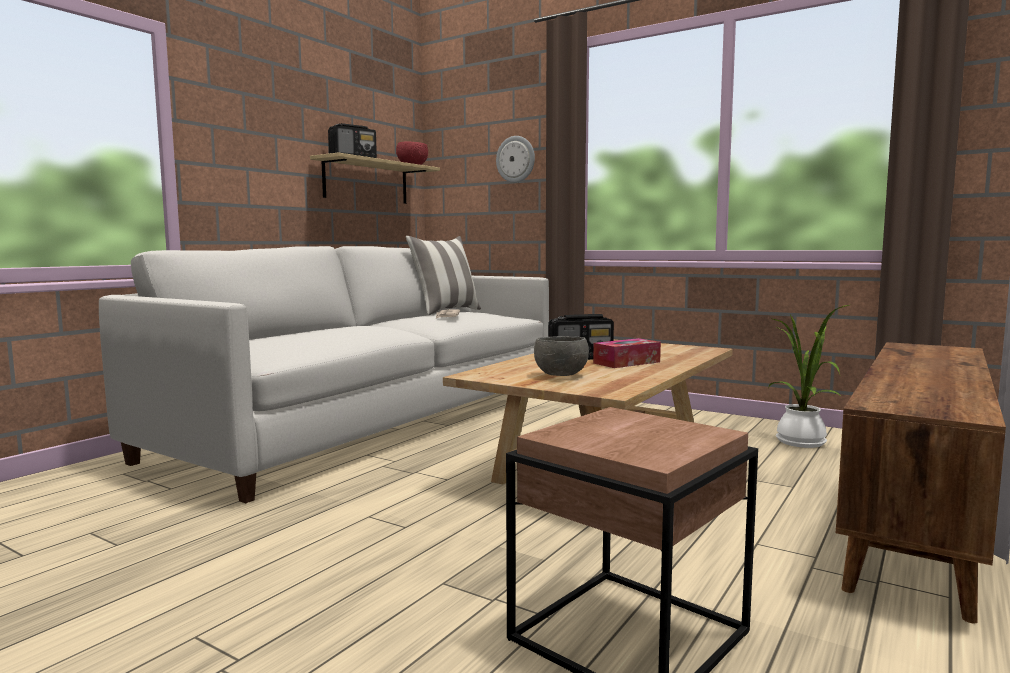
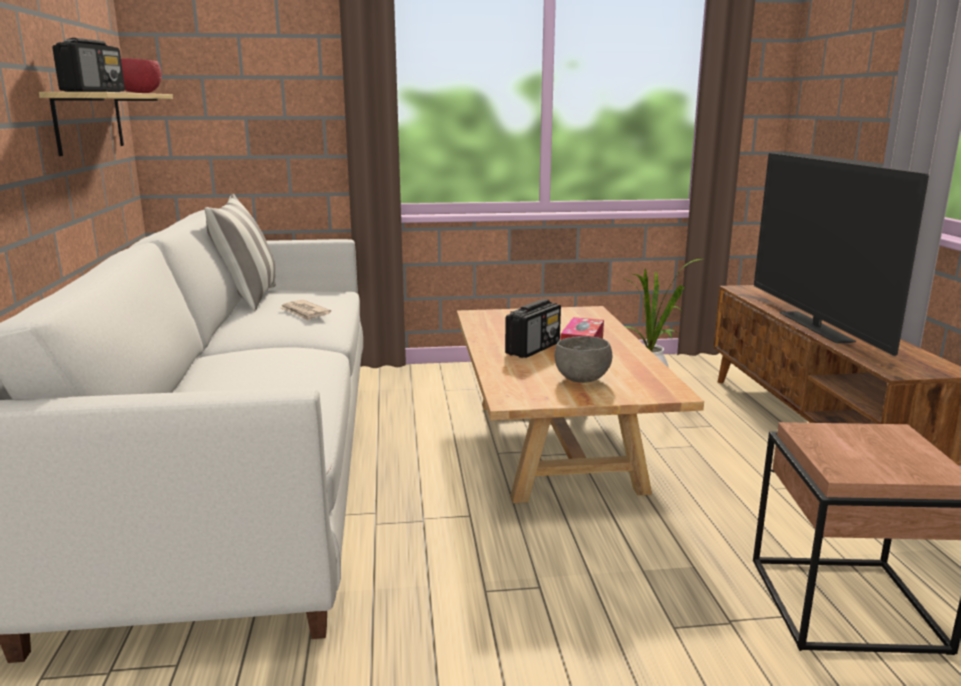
camera: 40 degrees left, 10 degrees up
(516, 159) = (288, 89): wall clock -> none
(895, 372) = (814, 327): none -> television

